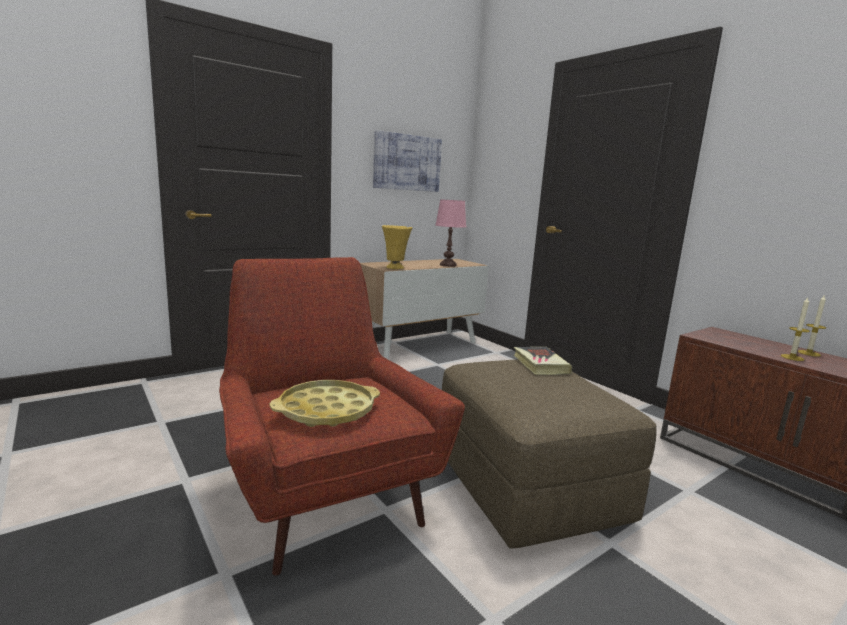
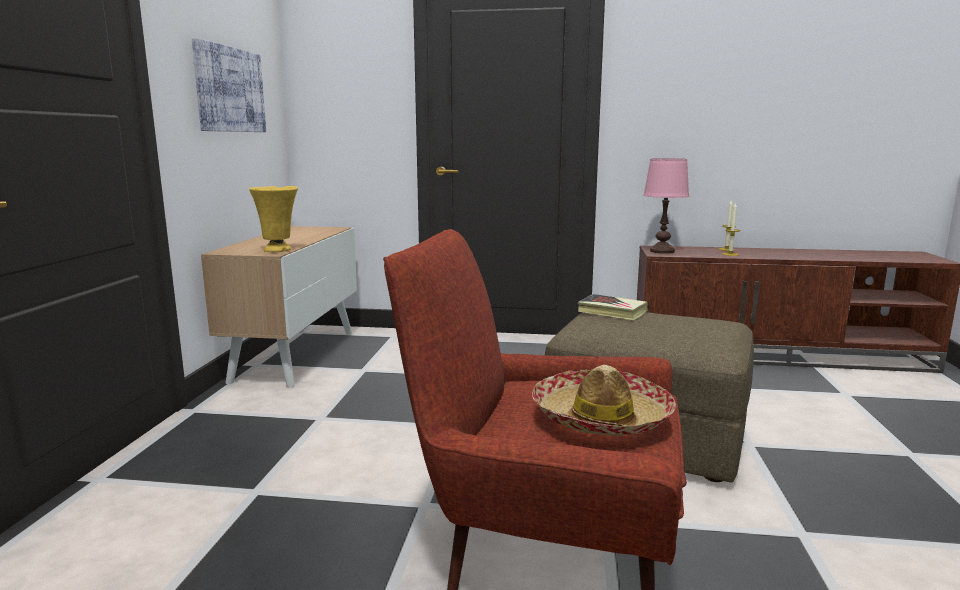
camera: 45 degrees left, 0 degrees up
(327, 410) = (601, 417): yellow tray -> hat
(448, 265) = (318, 235): pink table lamp -> pink table lamp (662, 251)

